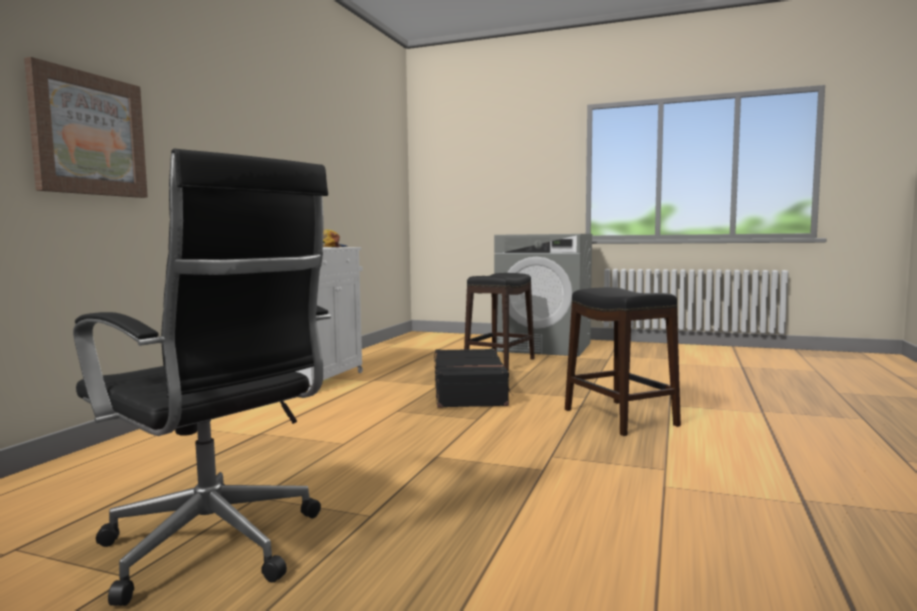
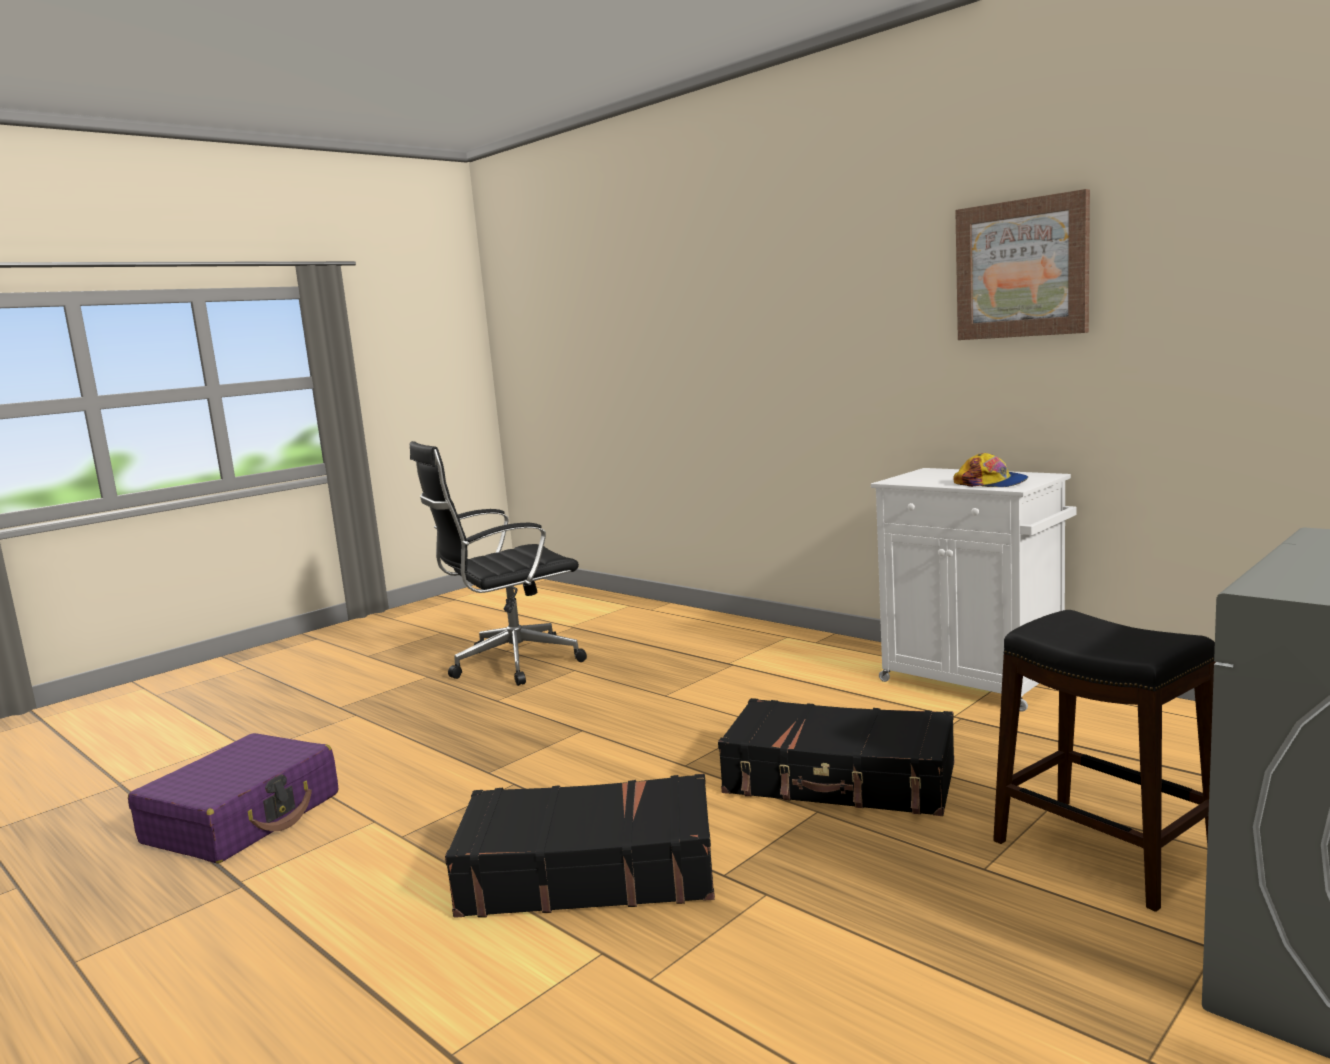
camera: 115 degrees right, 5 degrees up
(88, 134) = (751, 355): picture -> picture (1022, 269)
(620, 417) = (588, 871): black stool -> black suitcase
(759, 553) = (243, 818): none -> purple suitcase

